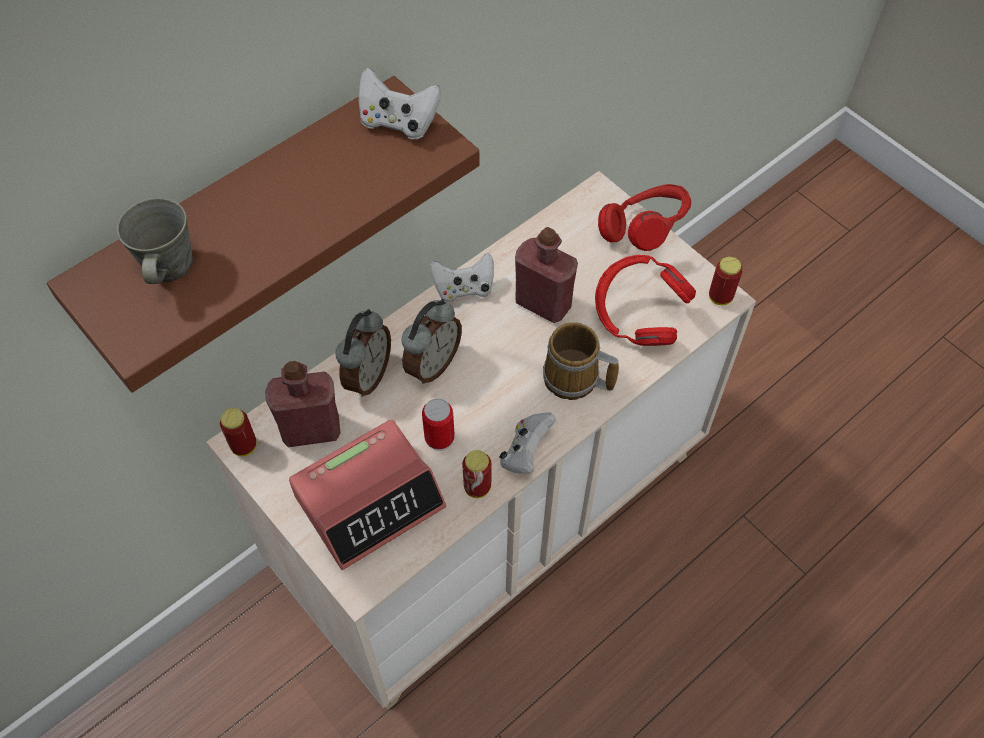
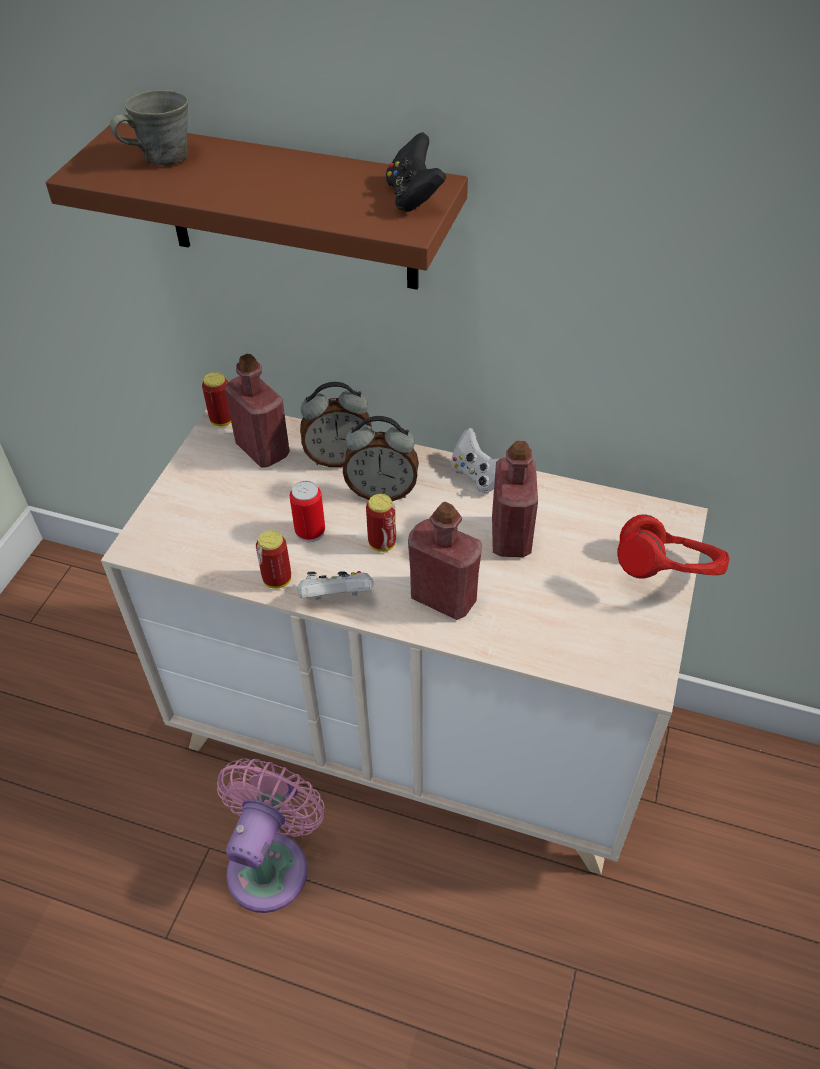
camera: 60 degrees right, 10 degrees down
(370, 500) = (219, 516): alarm clock -> none
(398, 122) = (413, 197): white game controller -> black game controller
(542, 688) = (271, 863): none -> pink fan
(574, 379) = (443, 598): mug -> red bottle
(637, 319) = (555, 617): red headphones -> none
(720, 297) = (646, 676): can -> can (382, 543)

